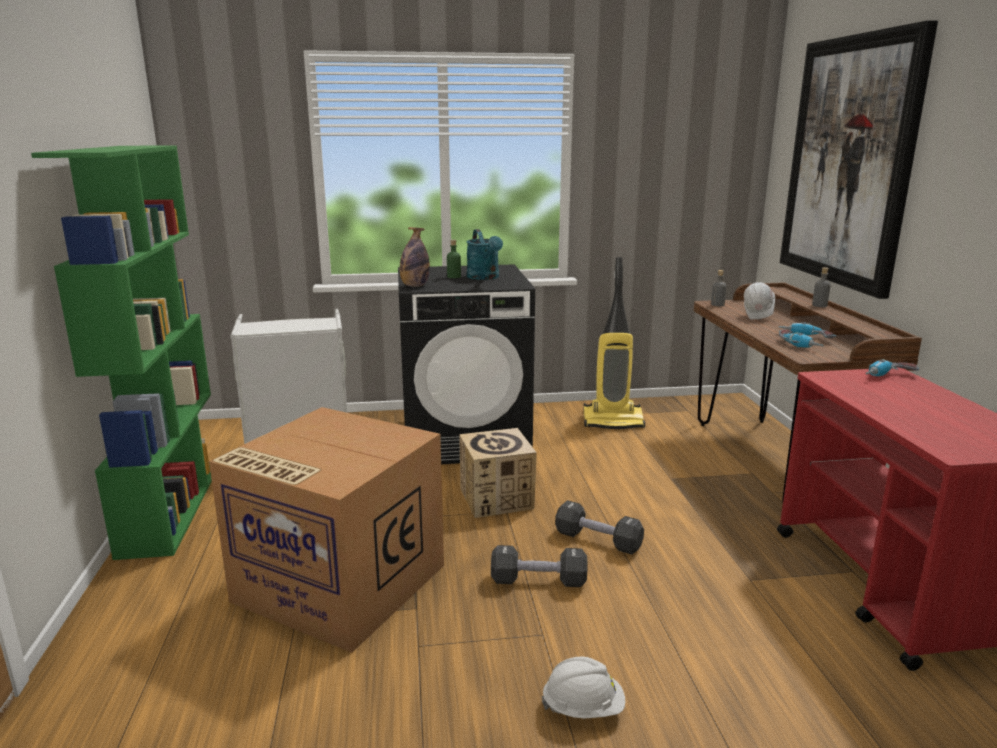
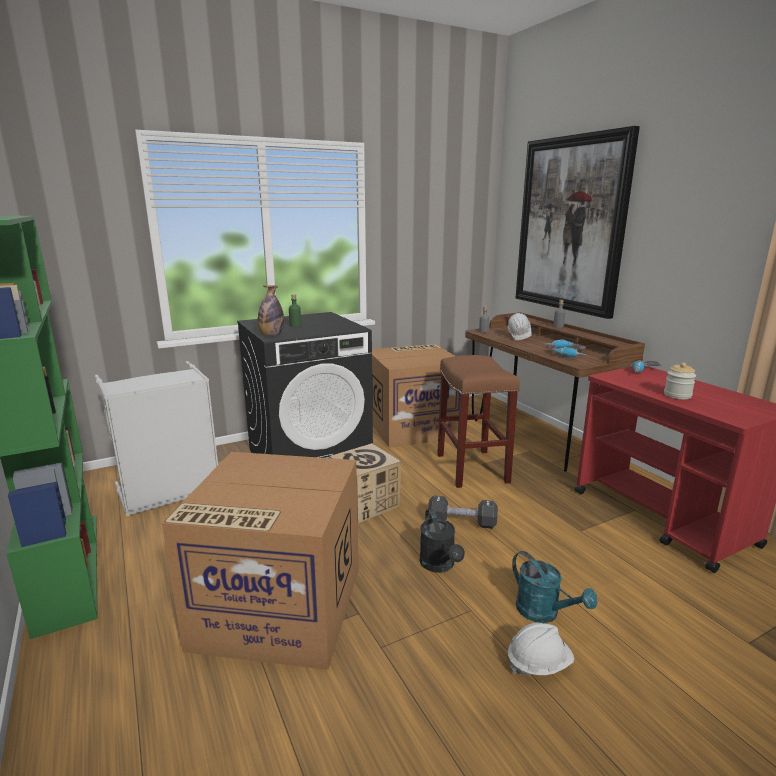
camera: 20 degrees left, 0 degrees up
(485, 277) = (322, 324): turquoise watering can -> turquoise watering can (544, 613)
(538, 581) = (440, 565): black dumbbell -> black watering can
(613, 421) = (413, 426): vacuum cleaner -> cardboard box
(655, 480) = (471, 467): none -> brown stool
(900, 411) = (677, 395): none -> jar

